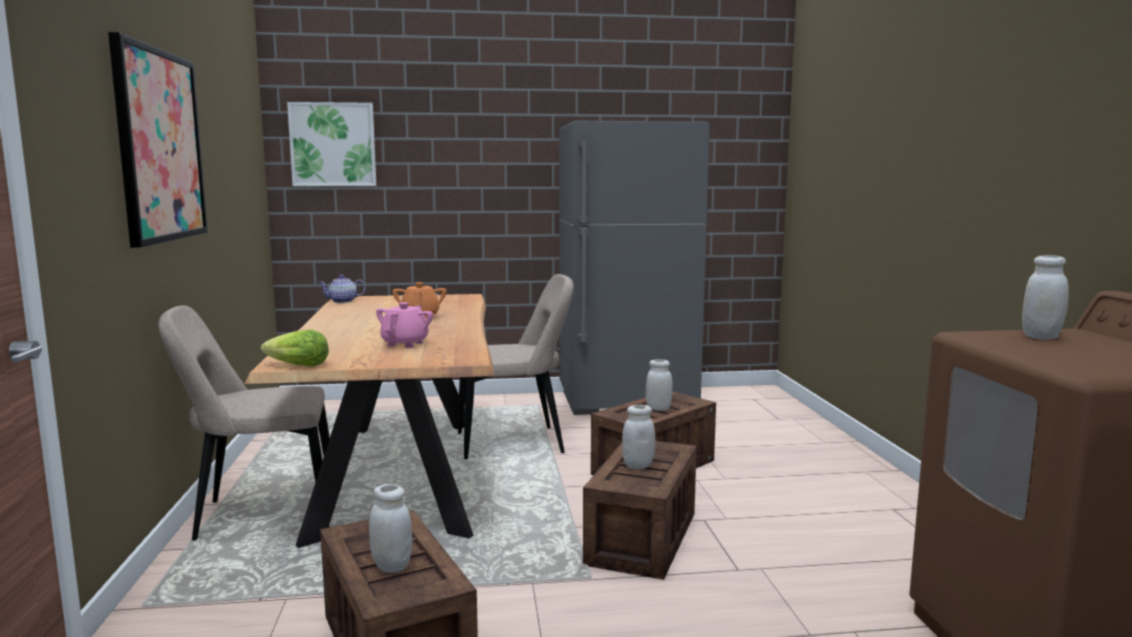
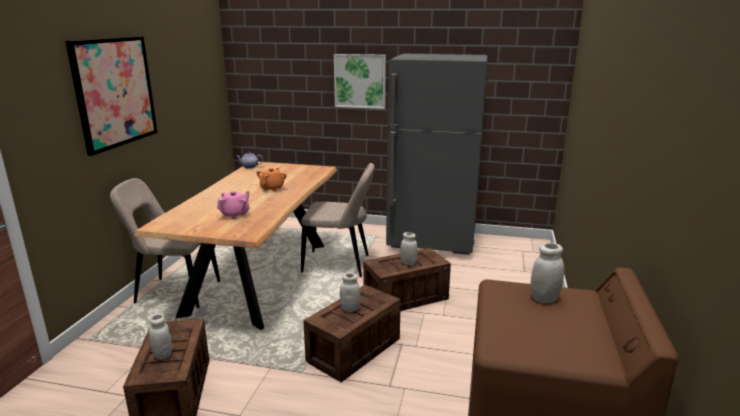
camera: 20 degrees right, 10 degrees up
(297, 366) = (162, 228): lettuce -> none
(333, 144) = (262, 63): picture -> picture (360, 81)

